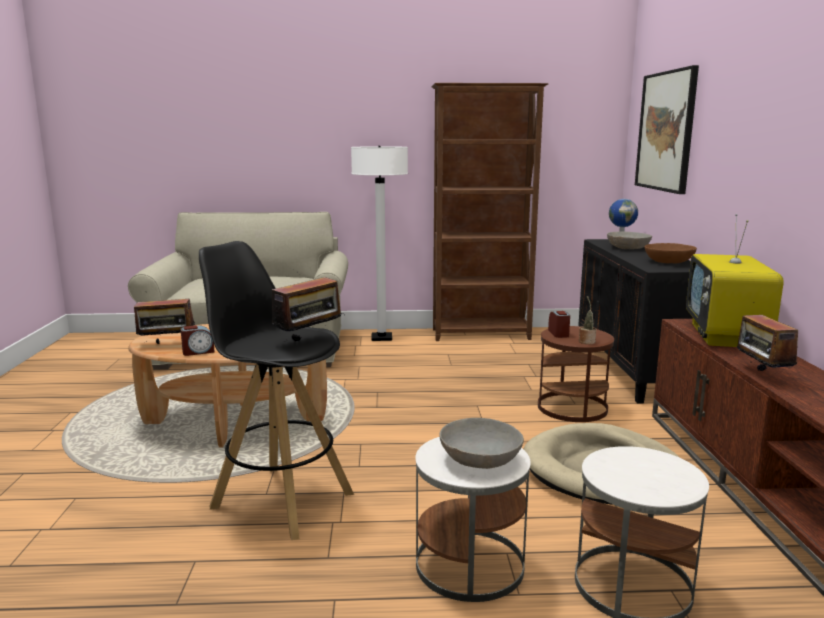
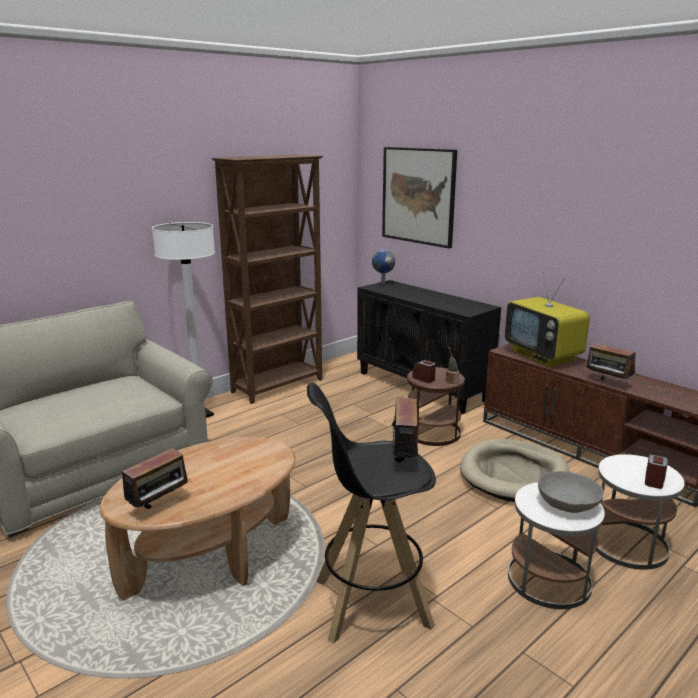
camera: 40 degrees left, 5 degrees up
(198, 352) = (210, 500): alarm clock -> alarm clock (654, 480)
(628, 248) = (407, 292): grey bowl -> none
(668, 262) = (459, 303): brown bowl -> none

